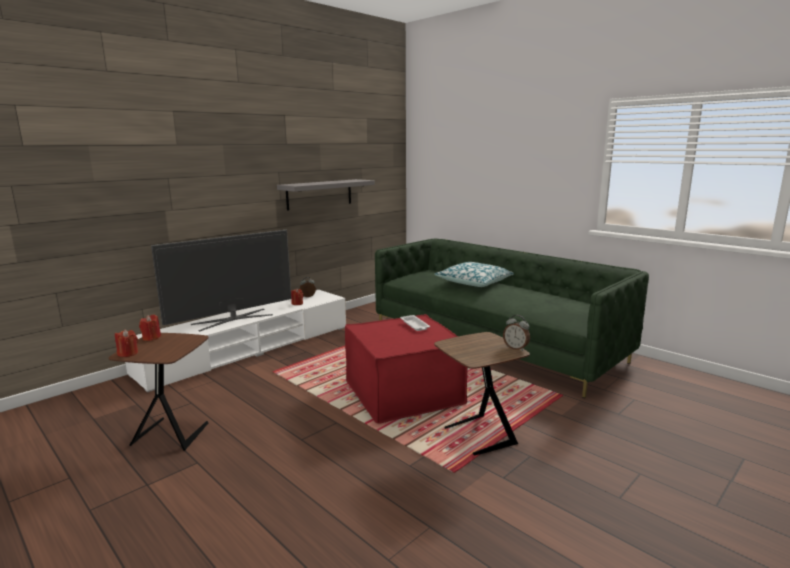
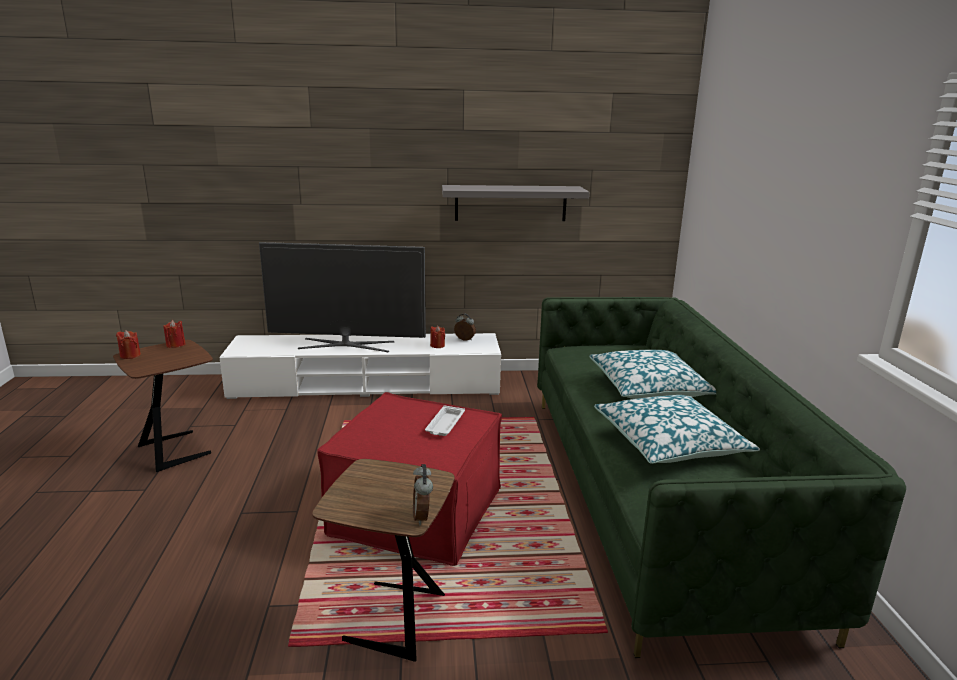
camera: 40 degrees right, 5 degrees up
(526, 298) = (669, 443): none -> pillow

